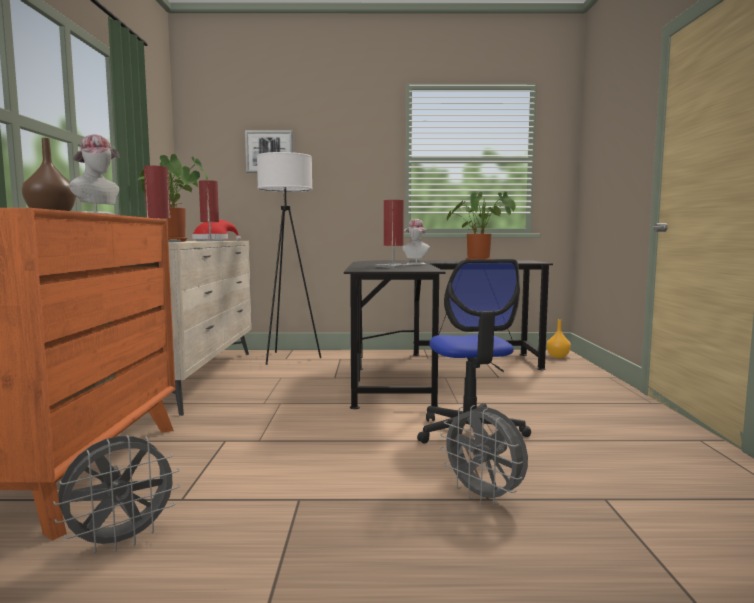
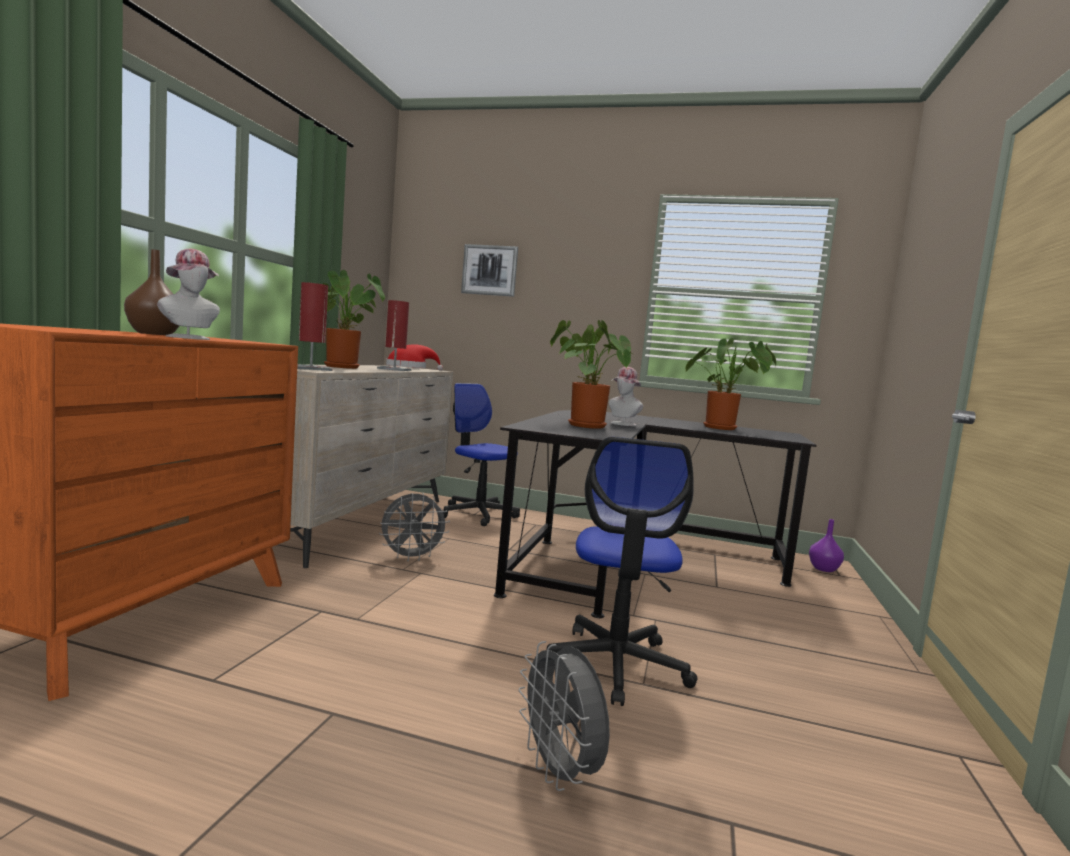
camera: 15 degrees right, 0 degrees up
(121, 541) = (108, 721): grey fan -> grey fan (411, 558)
(288, 358) = (478, 514): white floor lamp -> office chair
(393, 266) = (582, 425): red table lamp -> potted plant
(558, 356) = (824, 569): orange vase -> purple vase

